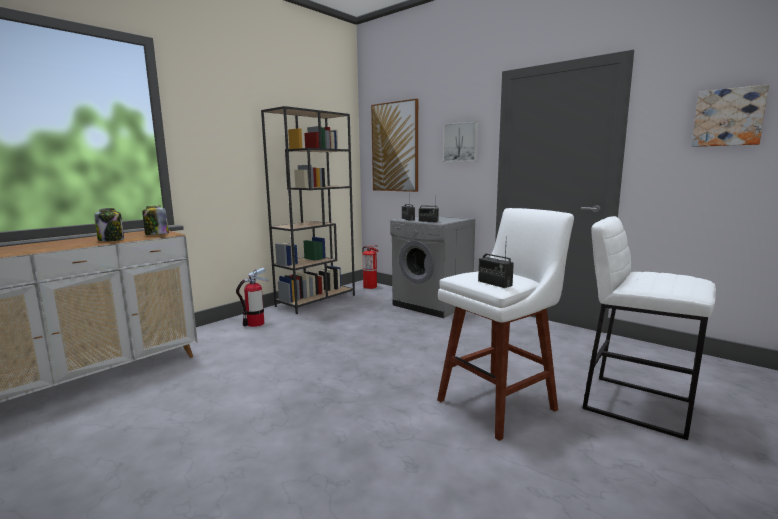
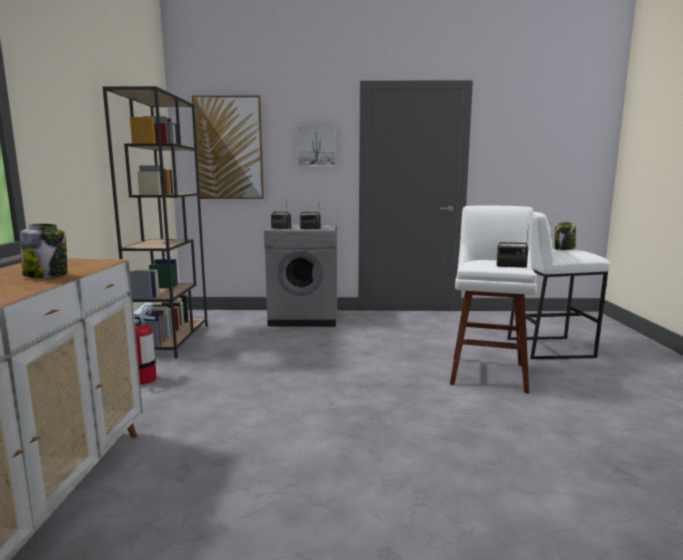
camera: 40 degrees left, 0 degrees up
(156, 235) = (85, 263): jar -> jar (564, 249)
(370, 287) = (207, 314): fire extinguisher -> none
(728, 117) = (534, 139): picture -> none

